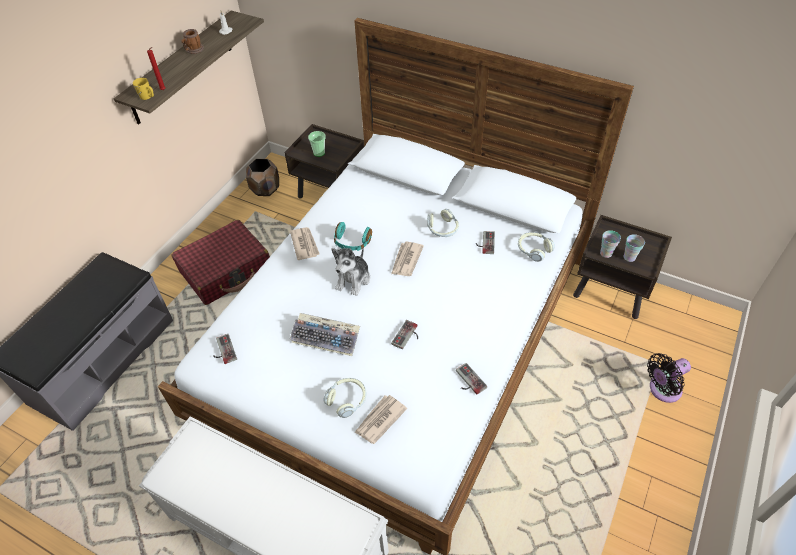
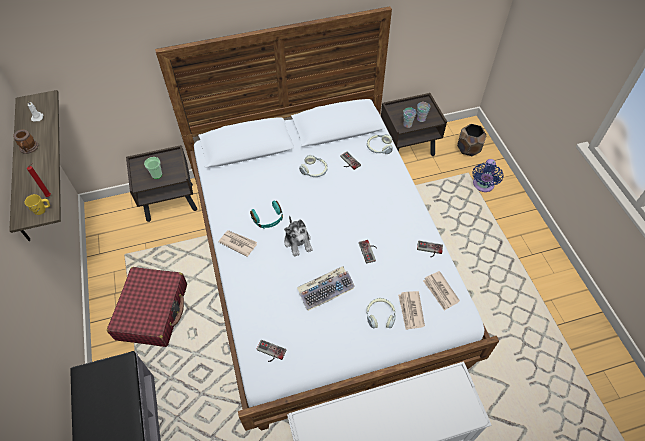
camera: 45 degrees left, 5 degrees up
(266, 189) = (113, 232): brown planter -> brown planter (468, 149)
(406, 260) = (316, 206): newspaper -> newspaper (440, 291)
(662, 390) = (482, 185): black fan -> blue fan

